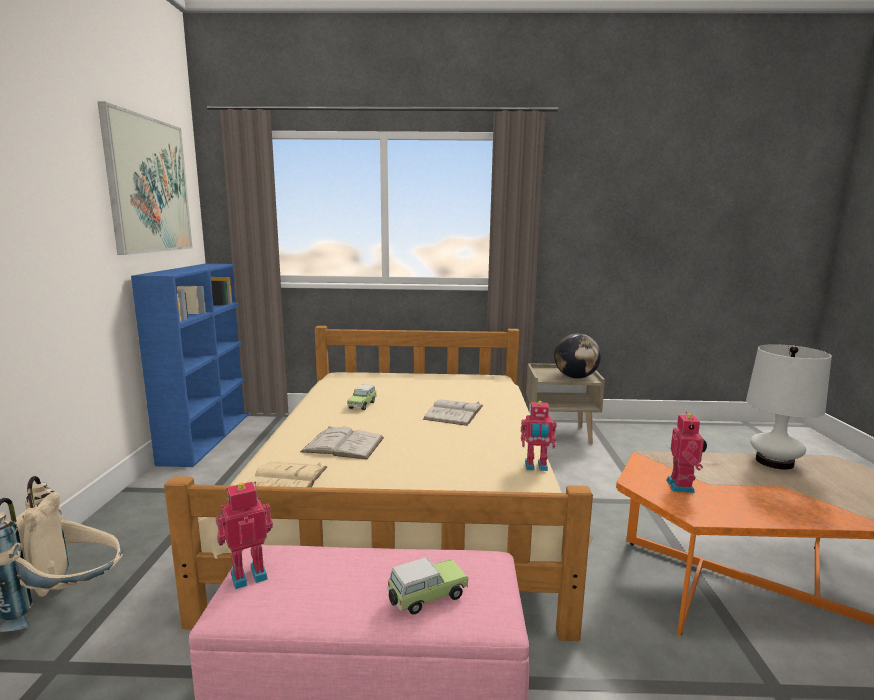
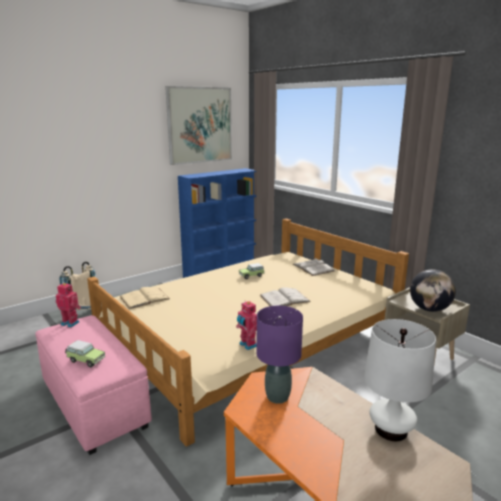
camera: 50 degrees right, 5 degrees up
(343, 445) = (197, 292): white book -> white book (313, 267)
(682, 486) = (277, 396): toy robot -> purple table lamp

